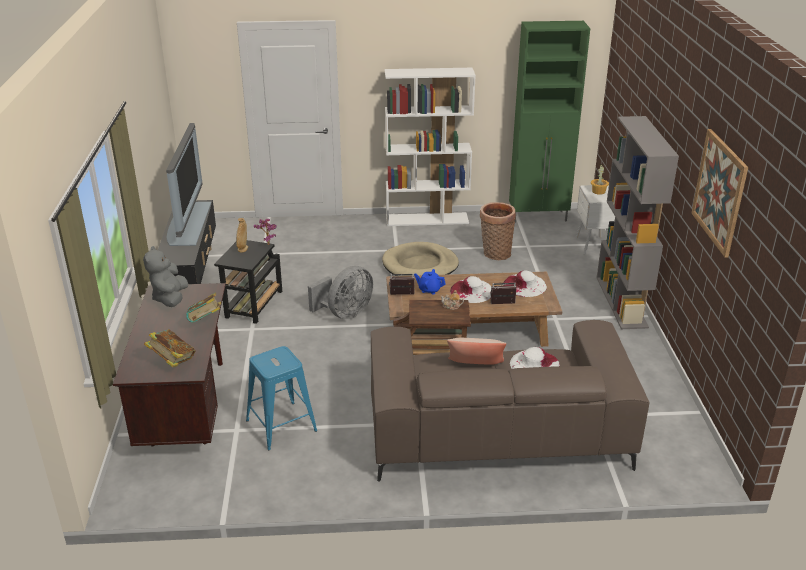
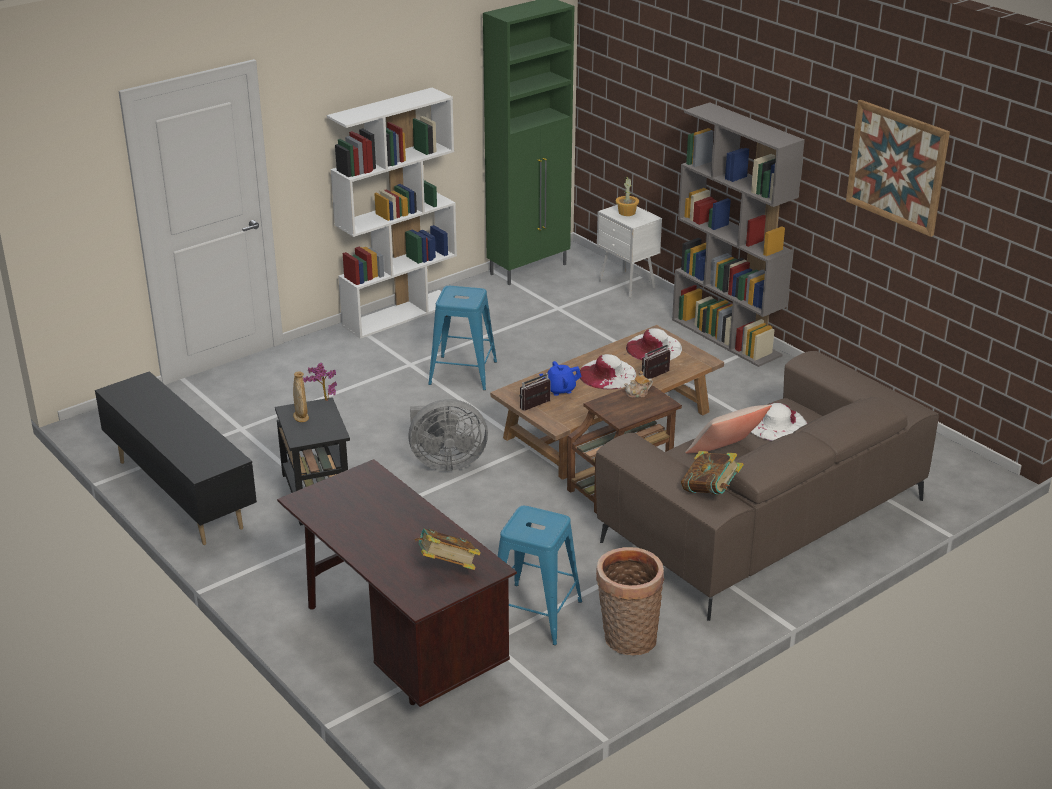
camera: 35 degrees left, 0 degrees up
(170, 298) = (333, 502): grey plush toy -> none
(188, 223) = (161, 413): television -> none
(205, 322) = (419, 510): book -> book (710, 491)
(345, 314) = (445, 462): grey fan -> grey fan turned 75 degrees clockwise
(420, 265) = (462, 373): beige dog bed -> blue stool
(495, 253) = (531, 329): basket -> basket (627, 640)

